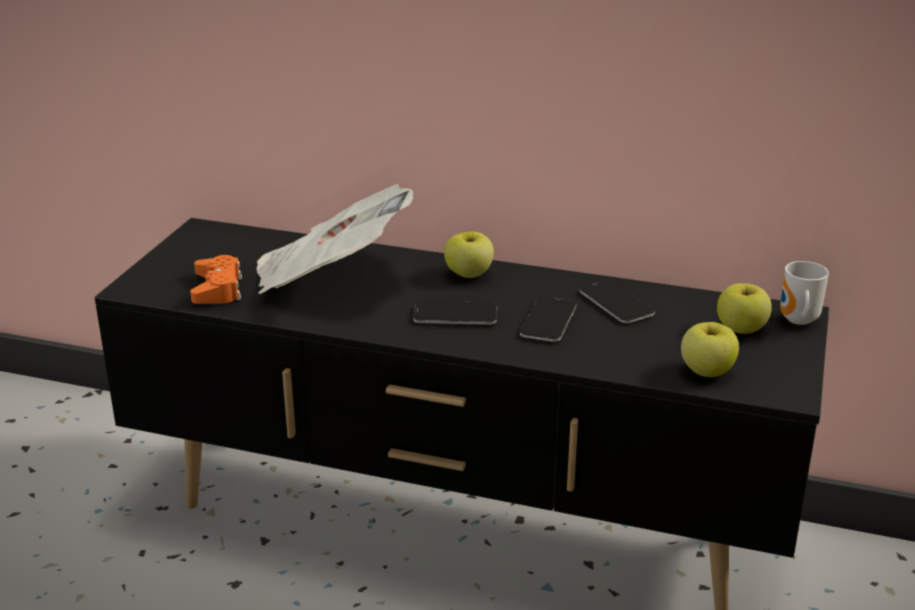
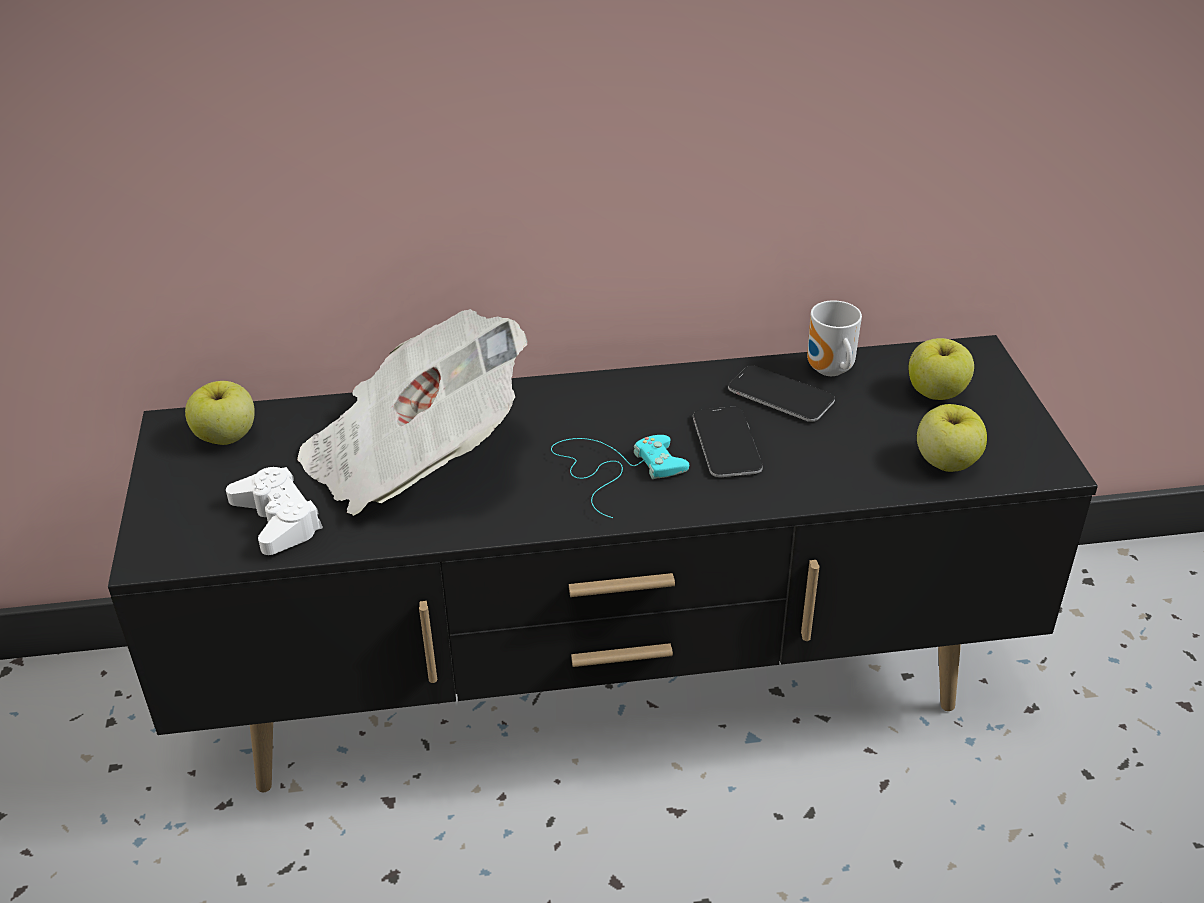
camera: 25 degrees left, 10 degrees up
(217, 289) = (277, 520): orange game controller -> white game controller
(455, 315) = (614, 468): phone -> turquoise game controller
(469, 274) = (581, 401): apple -> apple (226, 437)
(797, 321) = (981, 364): mug -> mug (829, 371)

